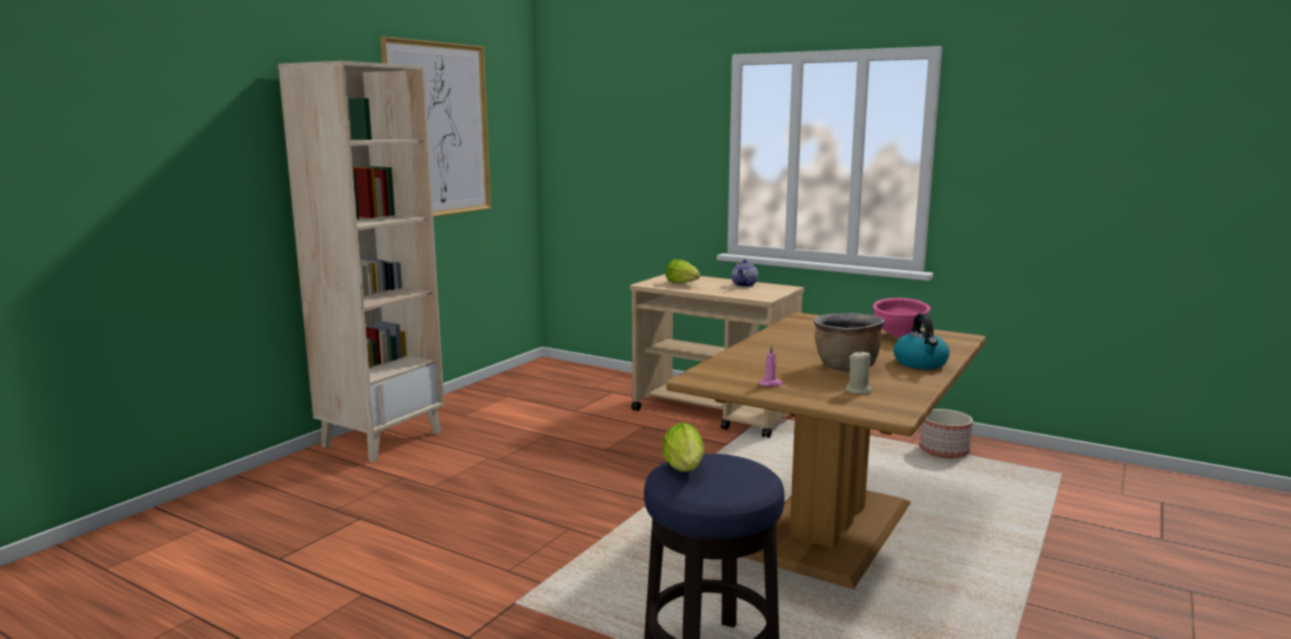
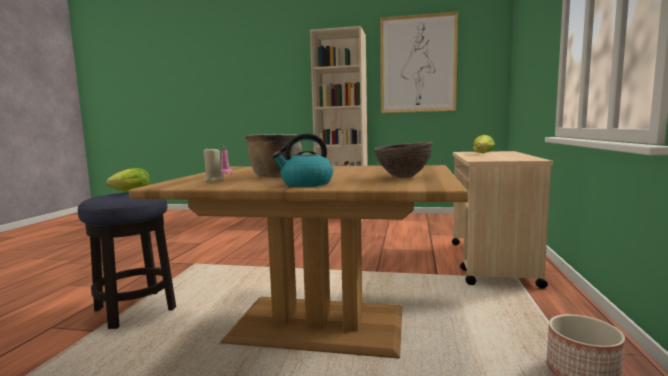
camera: 70 degrees right, 5 degrees down
(745, 285) = (514, 156): teapot -> none
(898, 336) = (403, 177): pink bowl -> brown bowl

